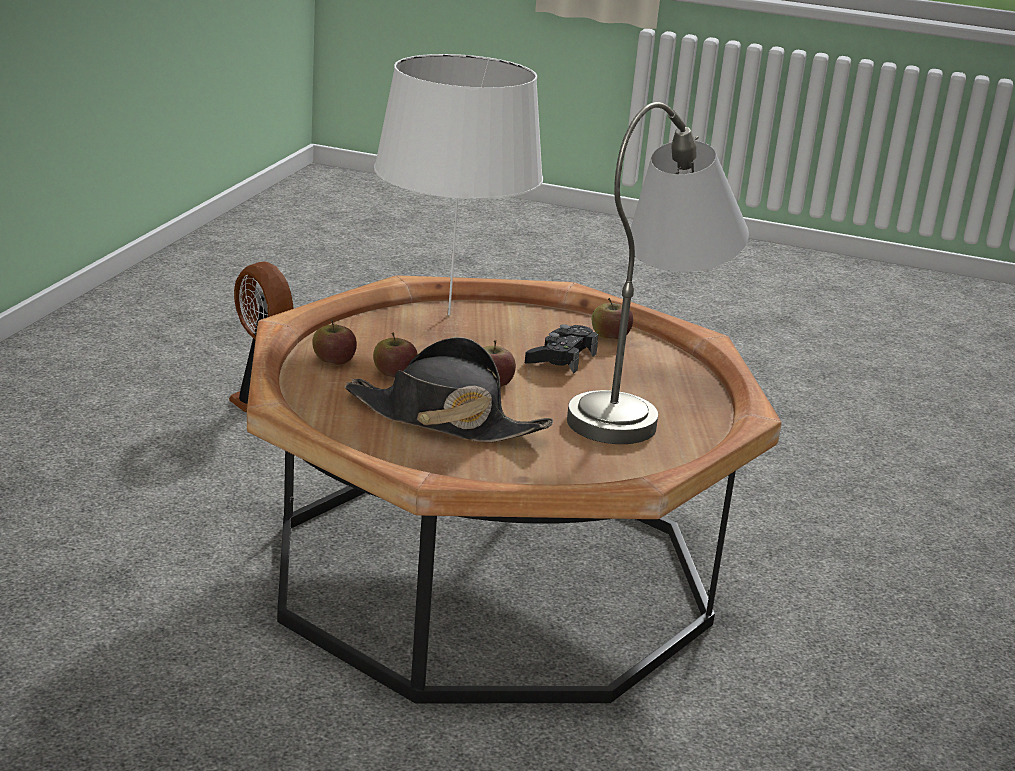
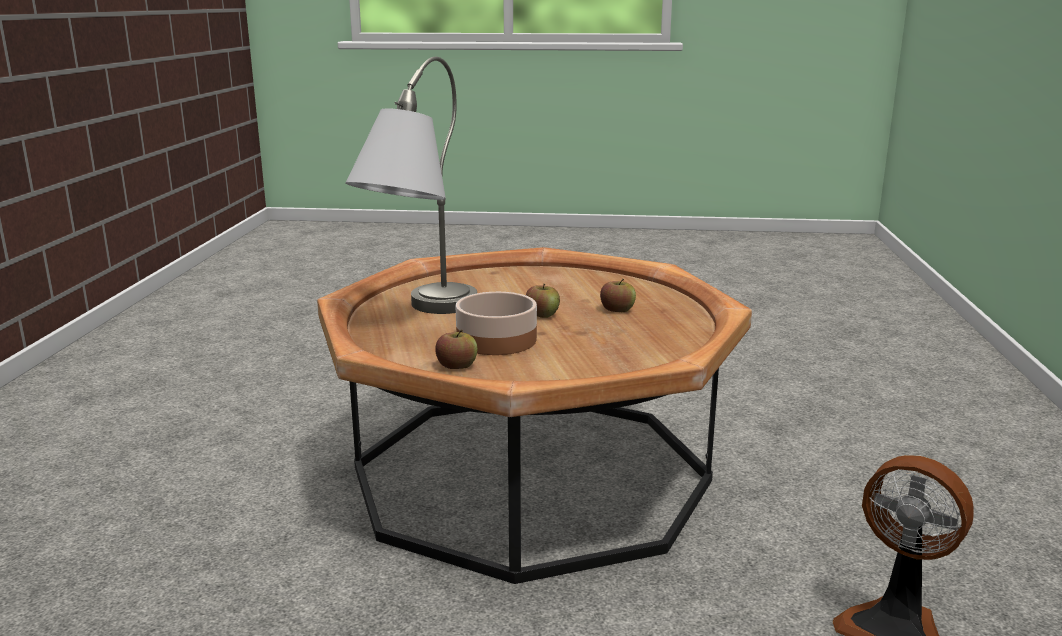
camera: 170 degrees right, 5 degrees down
(333, 361) = (670, 312): apple -> none
(444, 420) = (559, 290): black hat -> none
(449, 314) = (621, 363): white table lamp -> none
(561, 358) = (496, 340): black game controller -> bowl

